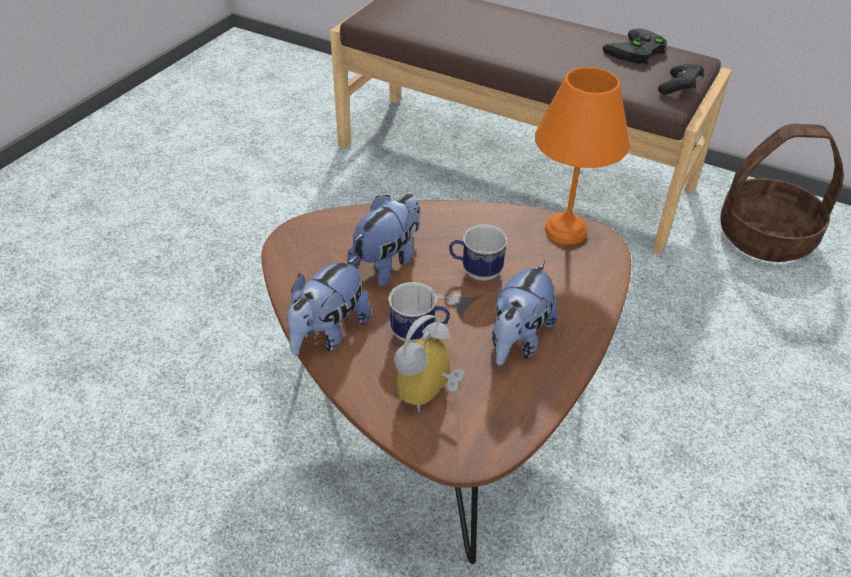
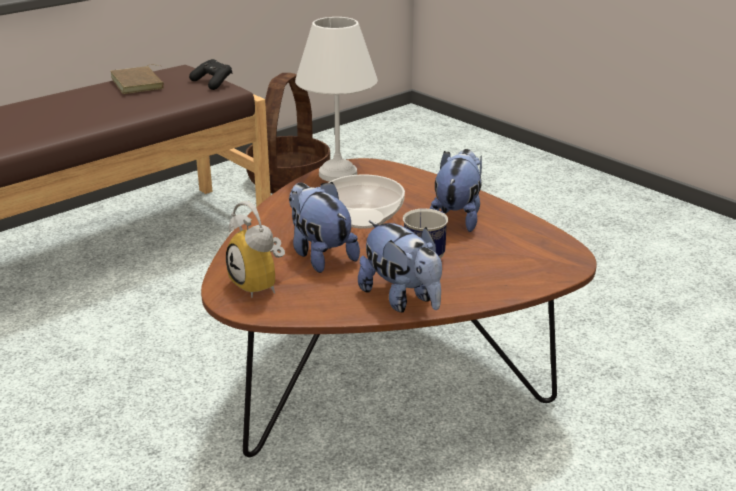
camera: 70 degrees left, 15 degrees down
(430, 396) = (503, 264): alarm clock -> alarm clock (261, 285)
(475, 272) = (363, 219): mug -> bowl
(518, 340) = (457, 218): plush toy -> plush toy turned 120 degrees counterclockwise
(564, 230) = (336, 175): orange table lamp -> white table lamp
(636, 52) = (139, 84): black game controller -> brown book

